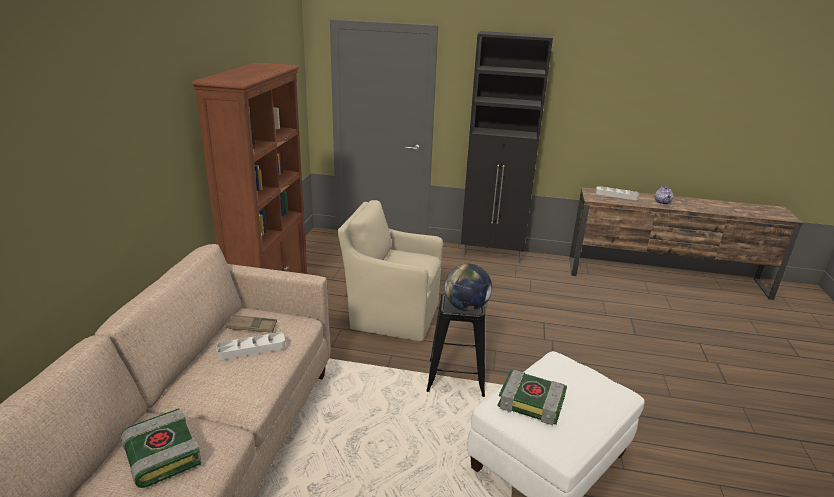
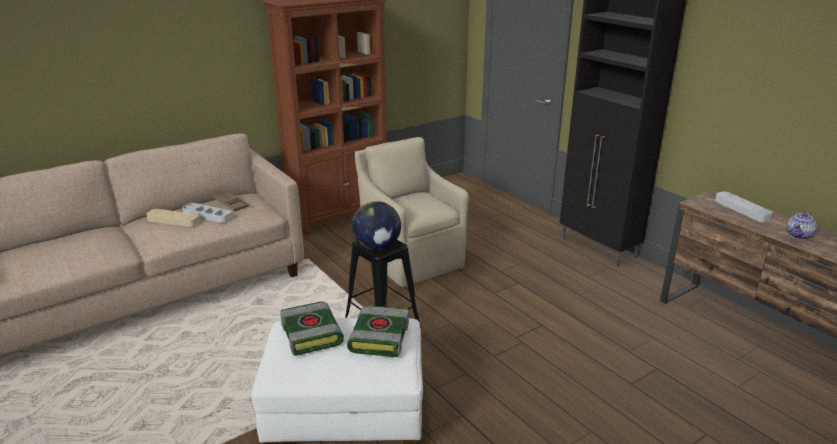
camera: 45 degrees right, 0 degrees up
(161, 454) = (78, 244): book -> book (378, 337)
(224, 371) = (173, 220): none -> beige tray

